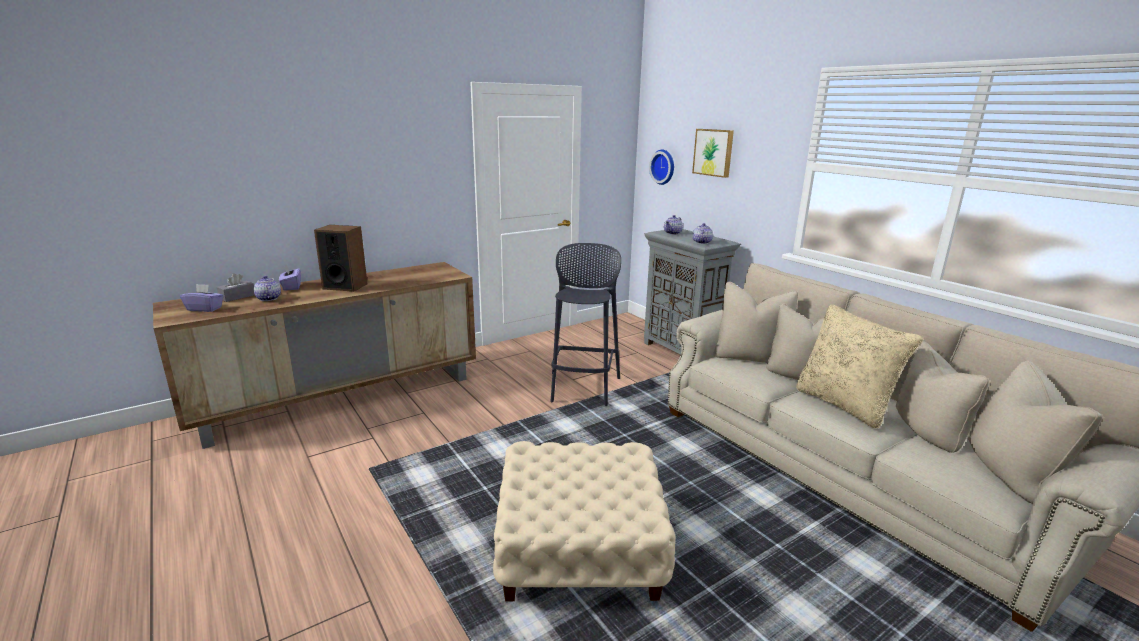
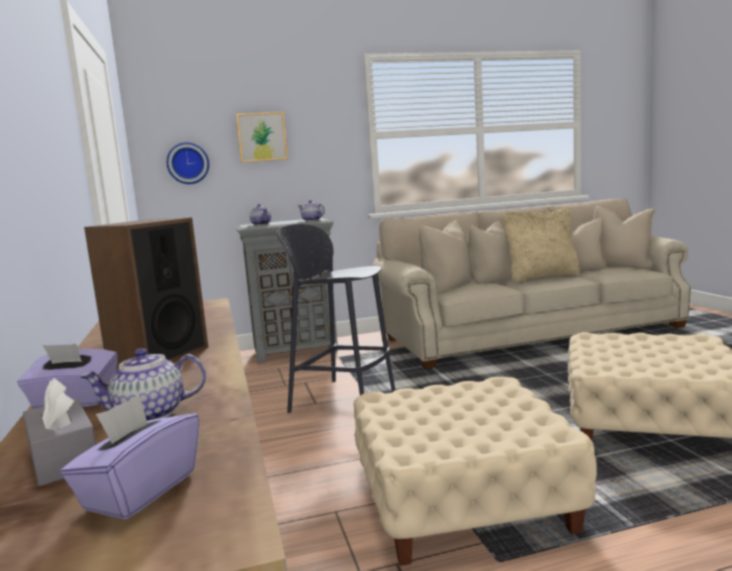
camera: 70 degrees left, 10 degrees down
(437, 452) = (462, 499): none -> beige ottoman

